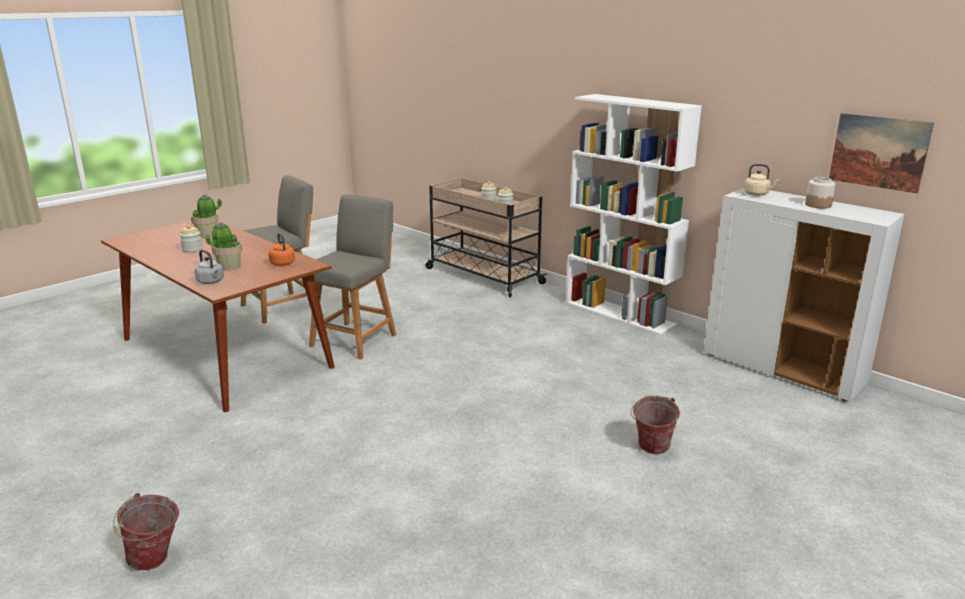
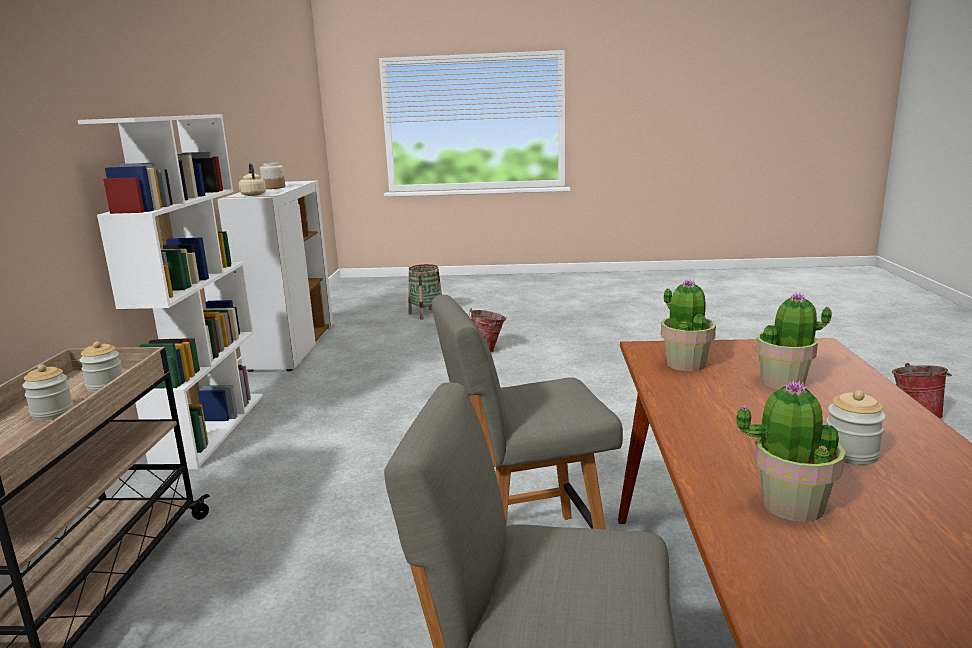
camera: 130 degrees left, 5 degrees down
(211, 282) = (828, 363): grey kettle -> none
(282, 263) = (686, 364): orange kettle -> potted plant
(857, 474) = (426, 314): none -> basket
(879, 152) = (253, 137): picture -> none

